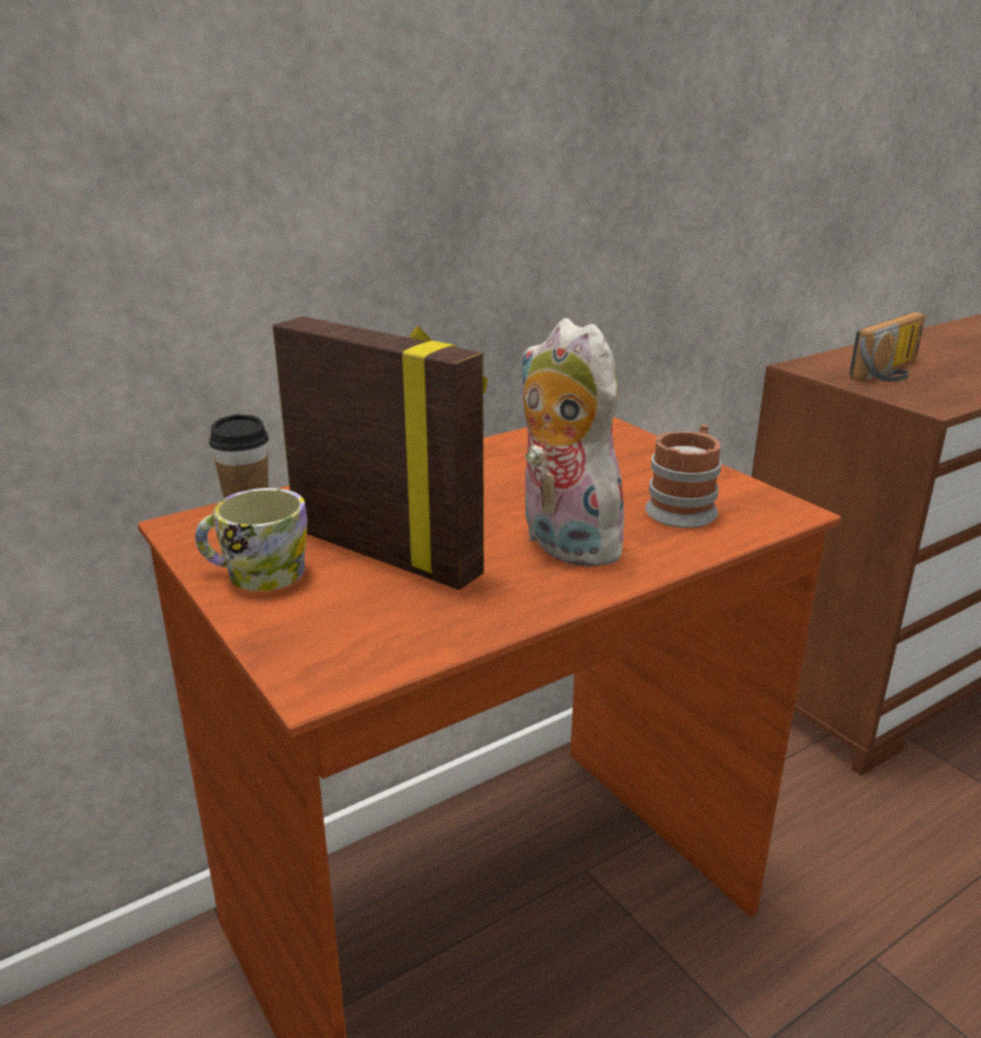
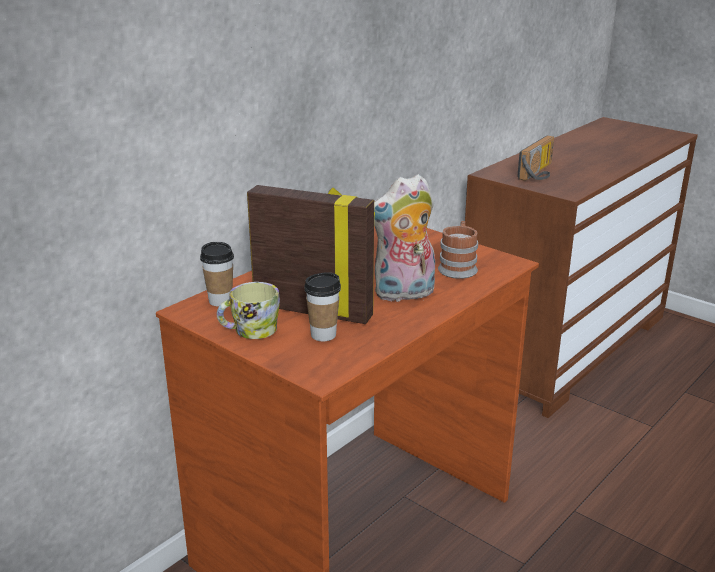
camera: 15 degrees left, 0 degrees up
(374, 600) = (323, 335): none -> cup
(562, 543) = (404, 294): plush toy -> plush toy turned 60 degrees counterclockwise

